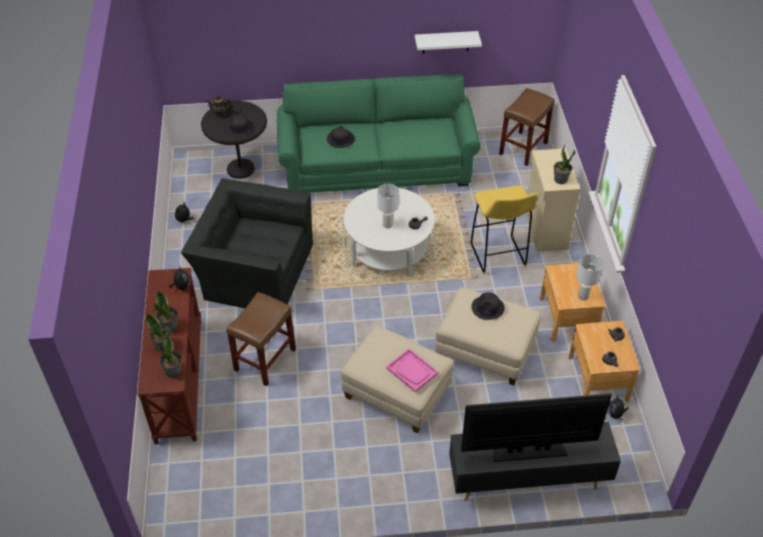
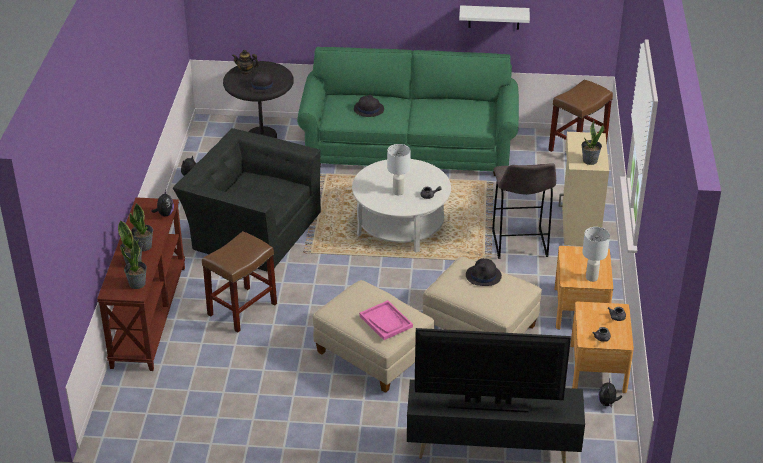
camera: 10 degrees right, 10 degrees down
(498, 256) = (519, 245): yellow stool -> grey stool

